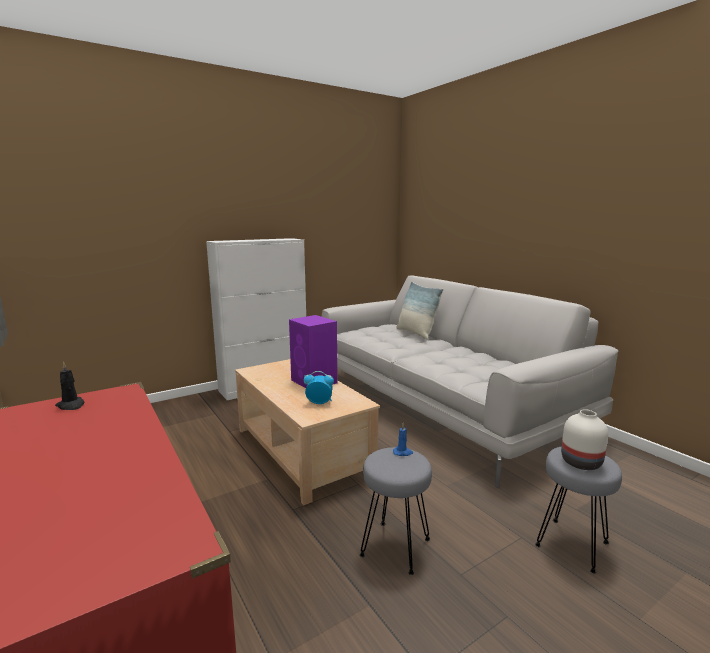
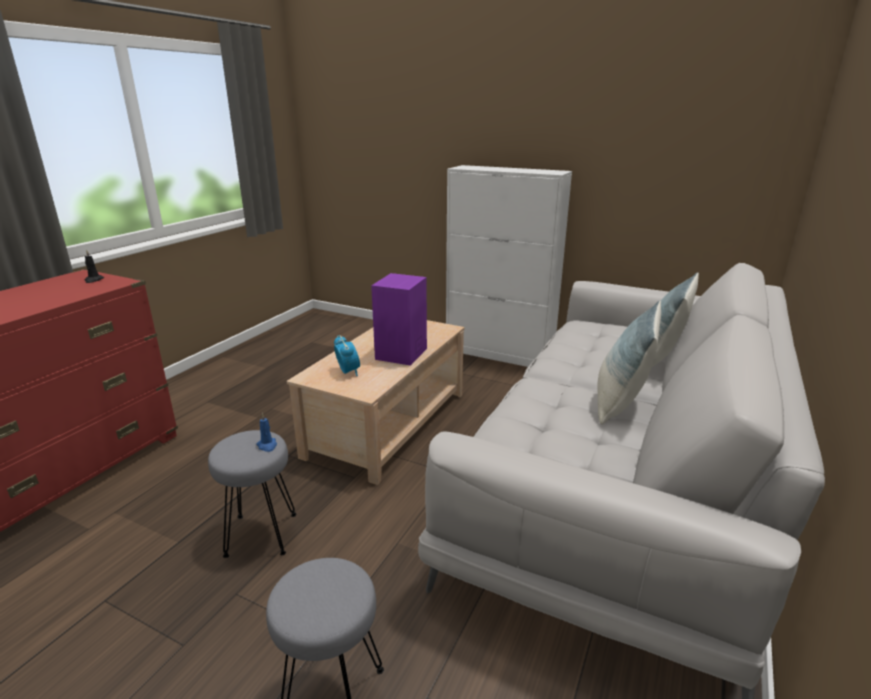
camera: 60 degrees right, 10 degrees up
(452, 351) = (620, 404): none -> pillow
(581, 463) = (308, 590): white vase -> none

